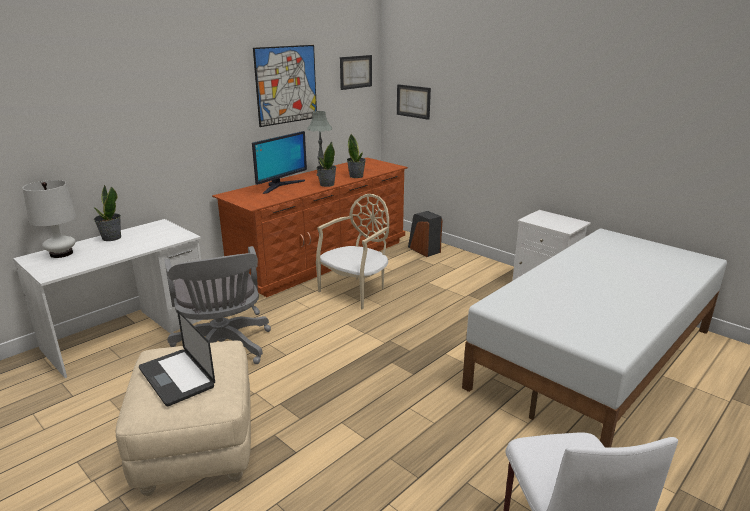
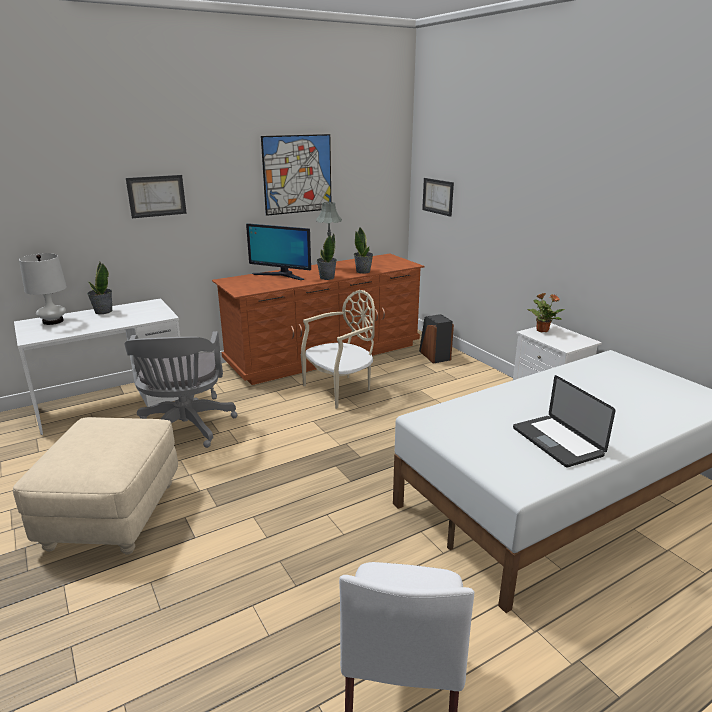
camera: 15 degrees right, 0 degrees up
(176, 378) = (86, 446): laptop -> laptop (557, 442)
(280, 186) = (281, 275): monitor -> monitor turned 60 degrees clockwise
(355, 72) = (379, 163): picture -> picture (156, 196)
(537, 216) = (542, 330): none -> potted plant

